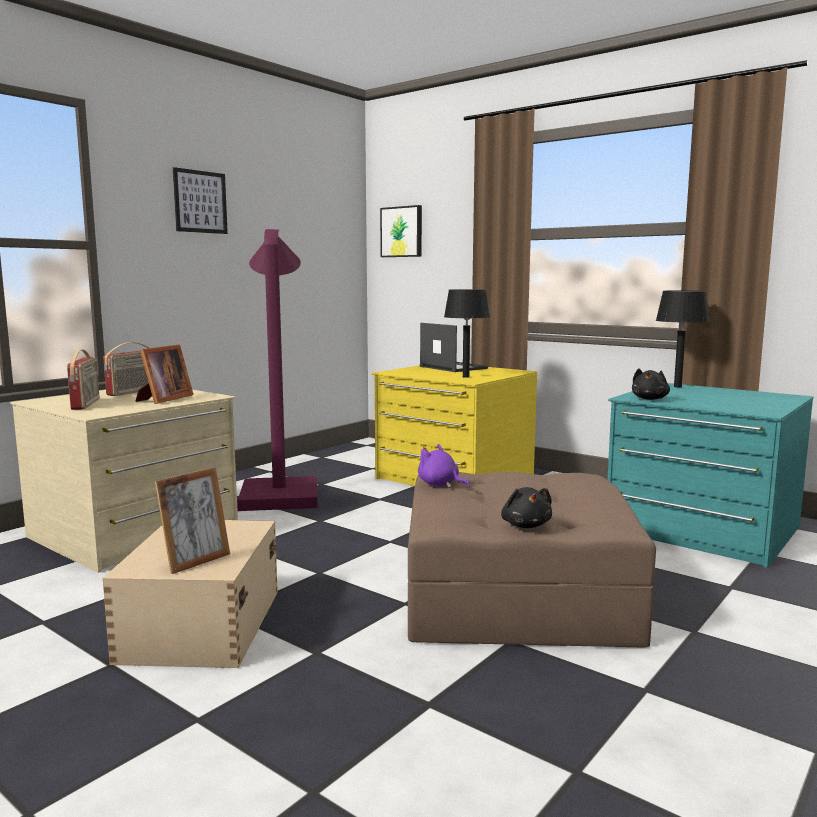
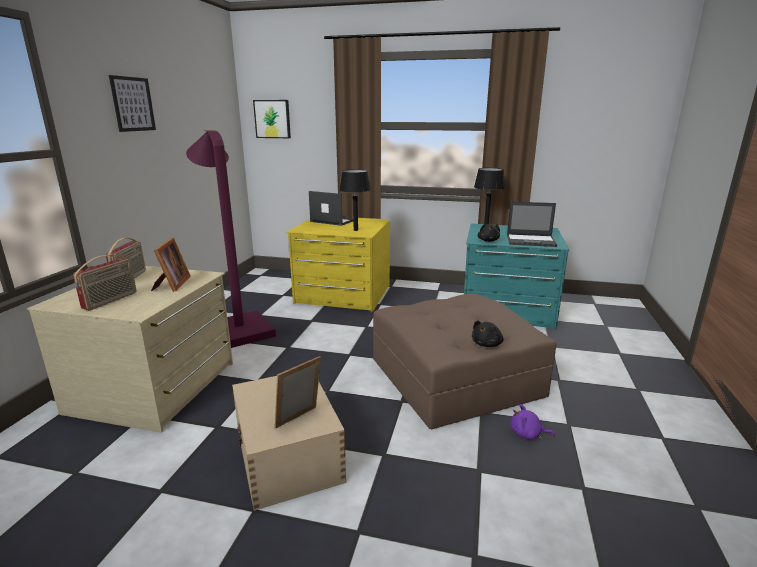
camera: 25 degrees left, 10 degrees up
(86, 404) = (111, 300): radio -> radio turned 60 degrees clockwise
(196, 561) = (299, 420): picture frame -> picture frame turned 150 degrees counterclockwise
(440, 485) = (411, 321): purple plush toy -> purple plush toy (527, 434)
(526, 525) = (487, 344): black plush toy -> black plush toy turned 75 degrees clockwise
(728, 404) = (531, 241): none -> laptop

